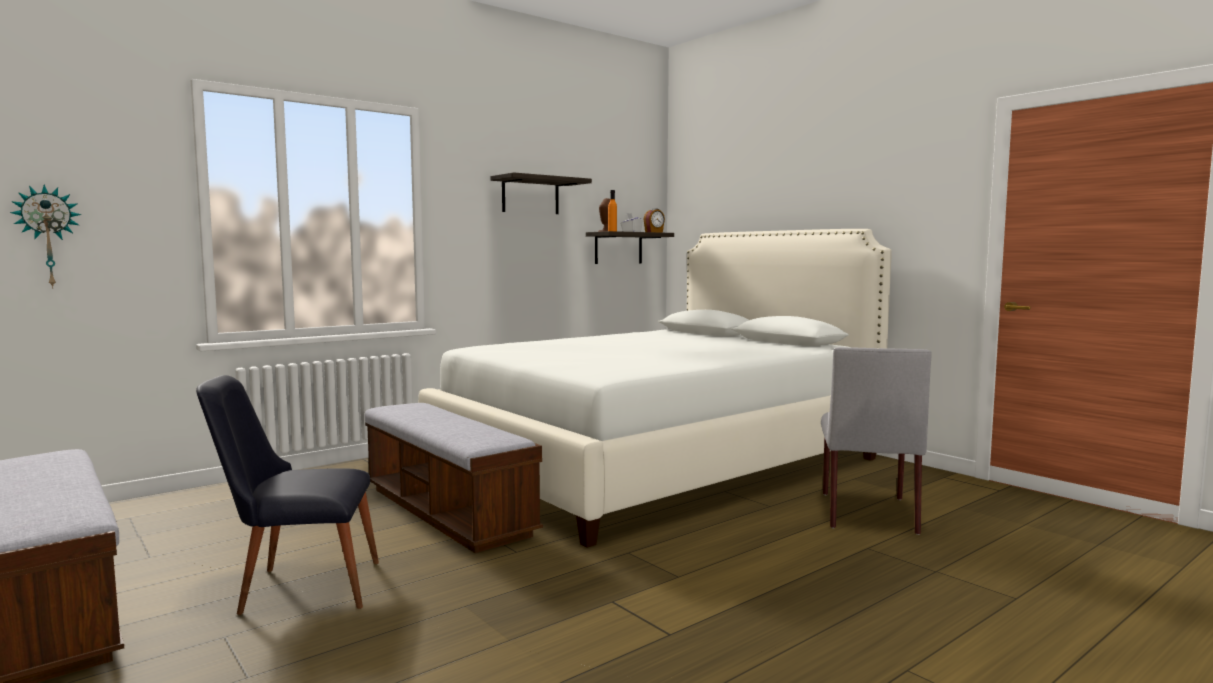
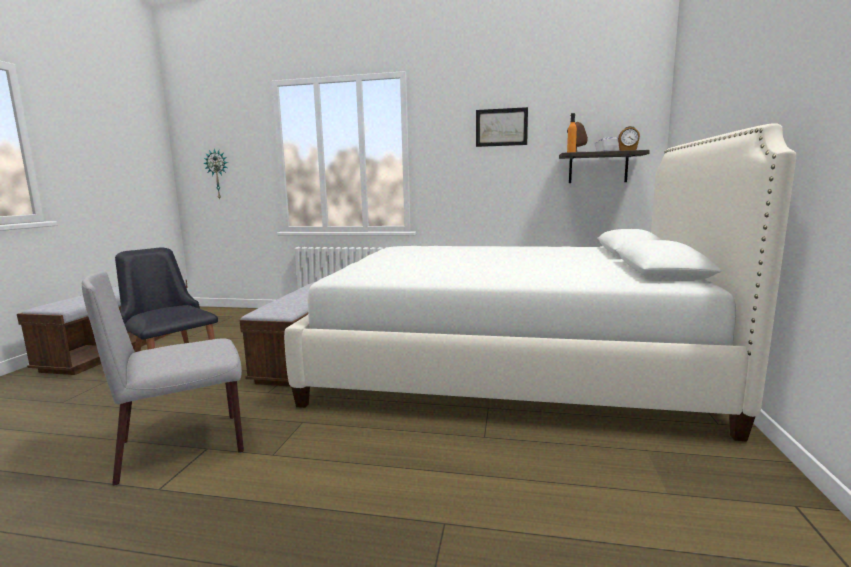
camera: 50 degrees right, 5 degrees up
(530, 196) = (501, 127): shelf -> picture
(867, 512) = (555, 490): grey chair -> grey chair (184, 446)

